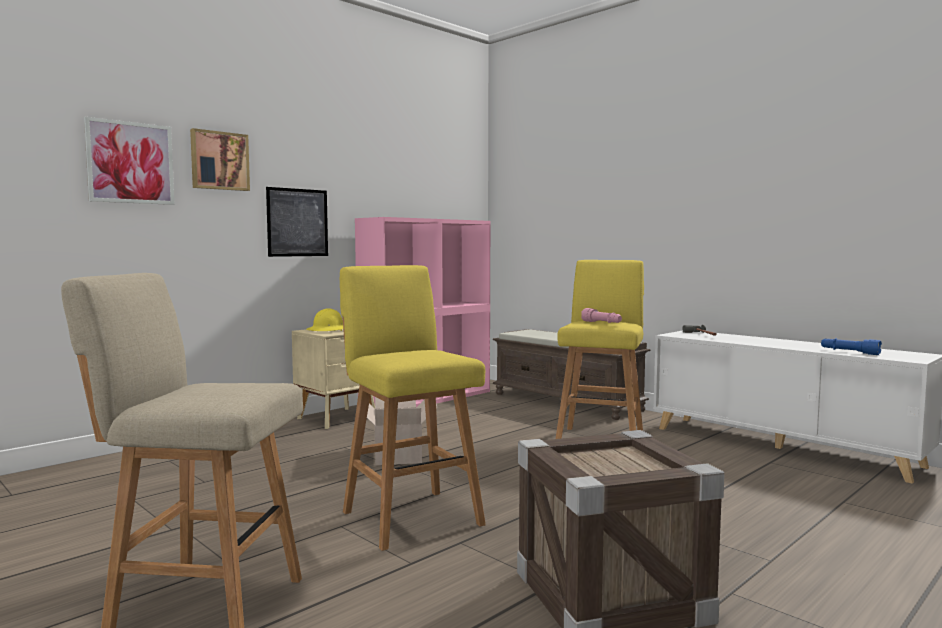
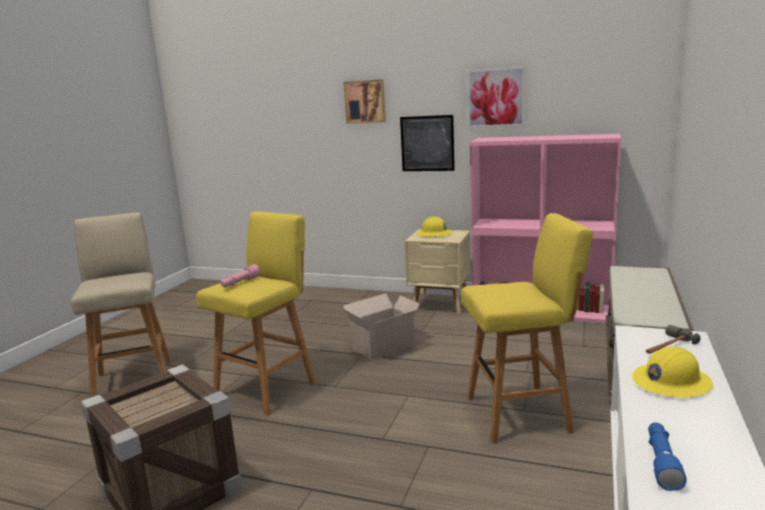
camera: 65 degrees right, 10 degrees up
(130, 163) = (311, 111): picture -> picture (496, 98)
(602, 323) = (499, 293): pink flashlight -> pink flashlight (240, 283)
(753, 340) = (670, 382): none -> yellow hard hat

